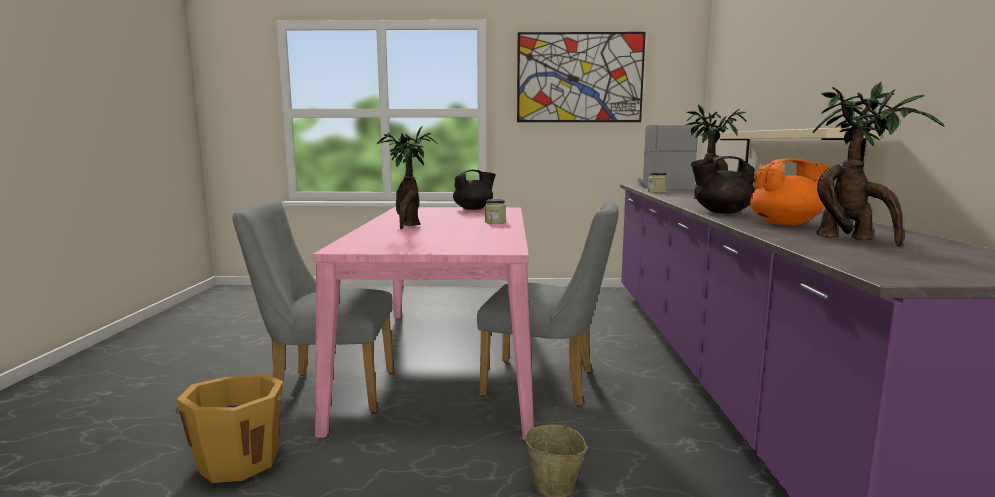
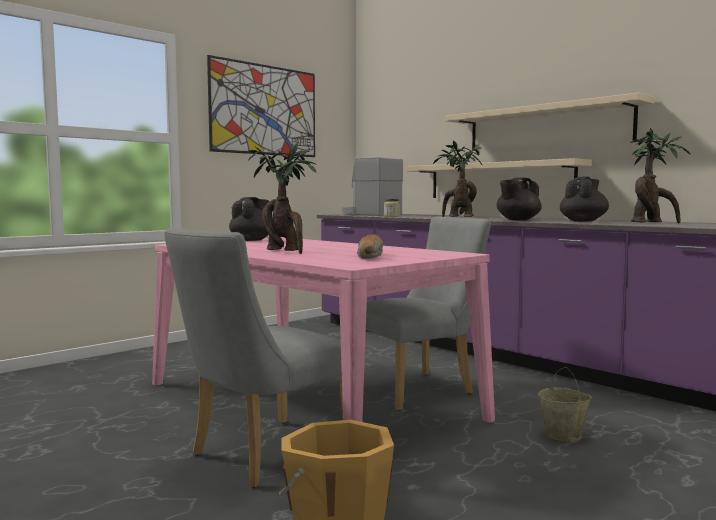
camera: 45 degrees left, 5 degrees down
(419, 241) = (371, 256): none -> bread
(495, 222) = (338, 244): jar -> none
(785, 224) = (583, 221): orange teapot -> black teapot
(842, 78) = (546, 127): none -> beige shelf

